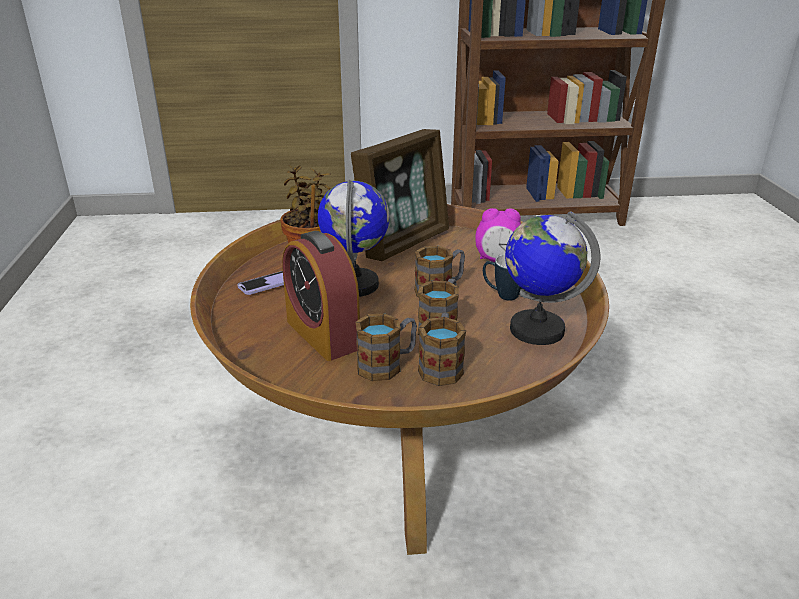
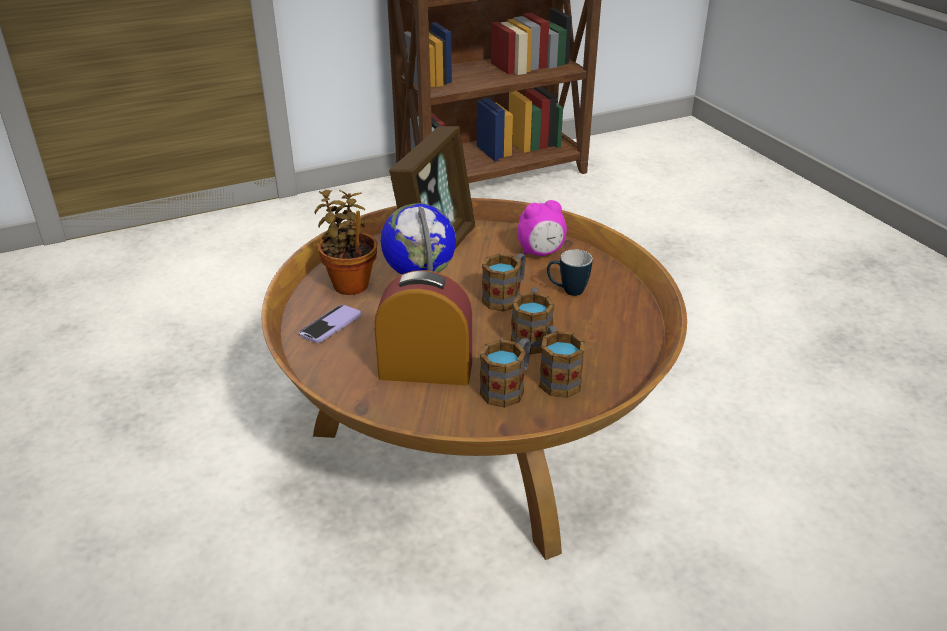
camera: 20 degrees left, 5 degrees up
(322, 334) = (425, 370): alarm clock -> alarm clock turned 150 degrees clockwise
(536, 329) = (618, 321): globe -> none

